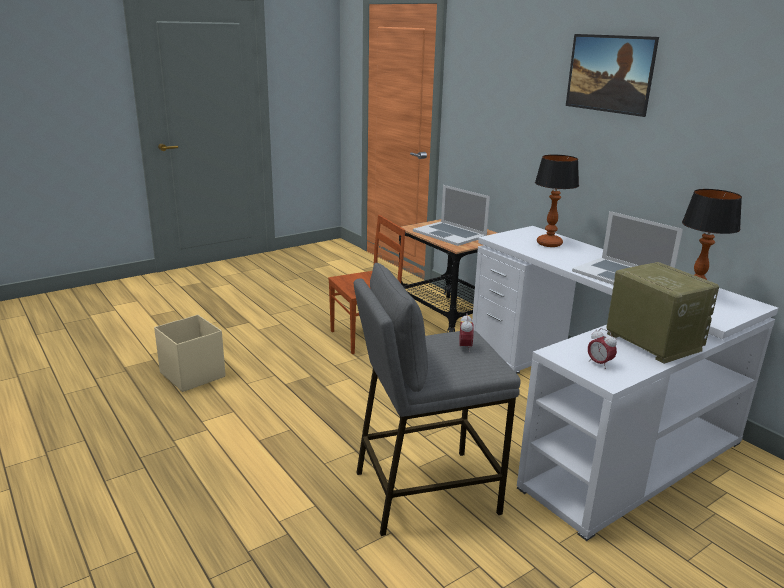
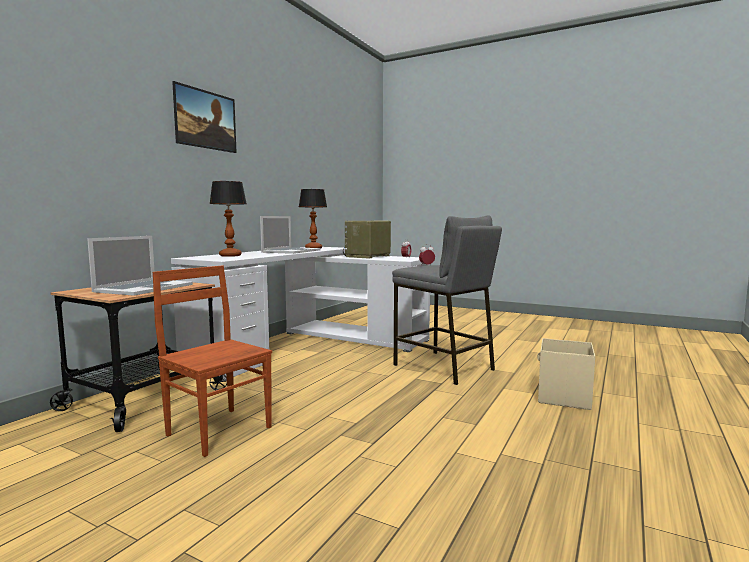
camera: 115 degrees left, 15 degrees down
(192, 374) = (420, 519): beige storage box -> beige storage box (563, 397)

